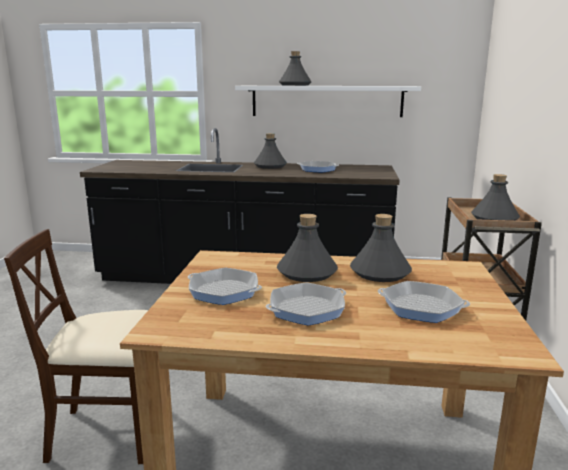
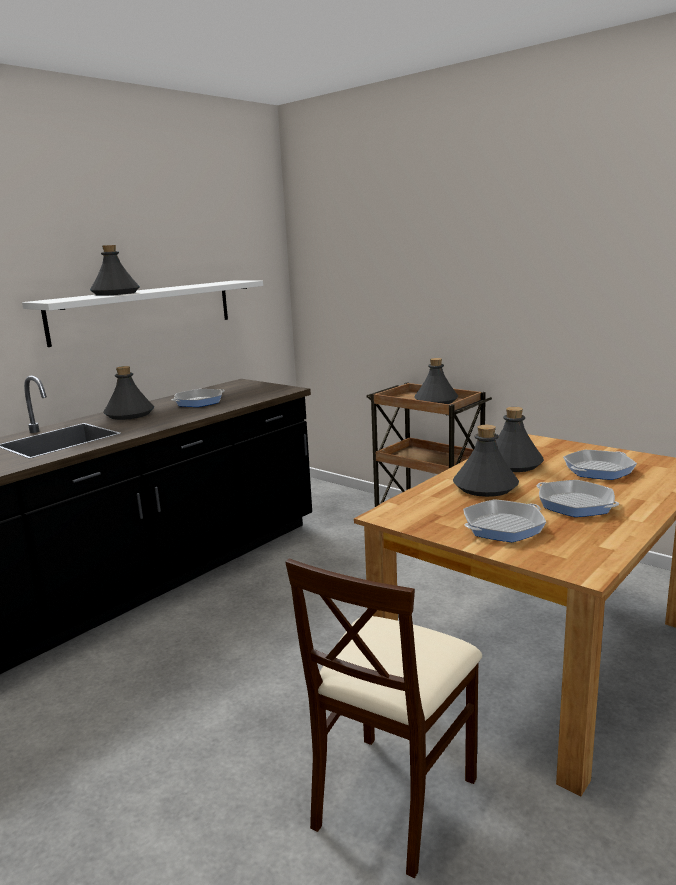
camera: 55 degrees left, 0 degrees up
(307, 309) = (575, 504): frying pan -> frying pan turned 45 degrees counterclockwise

